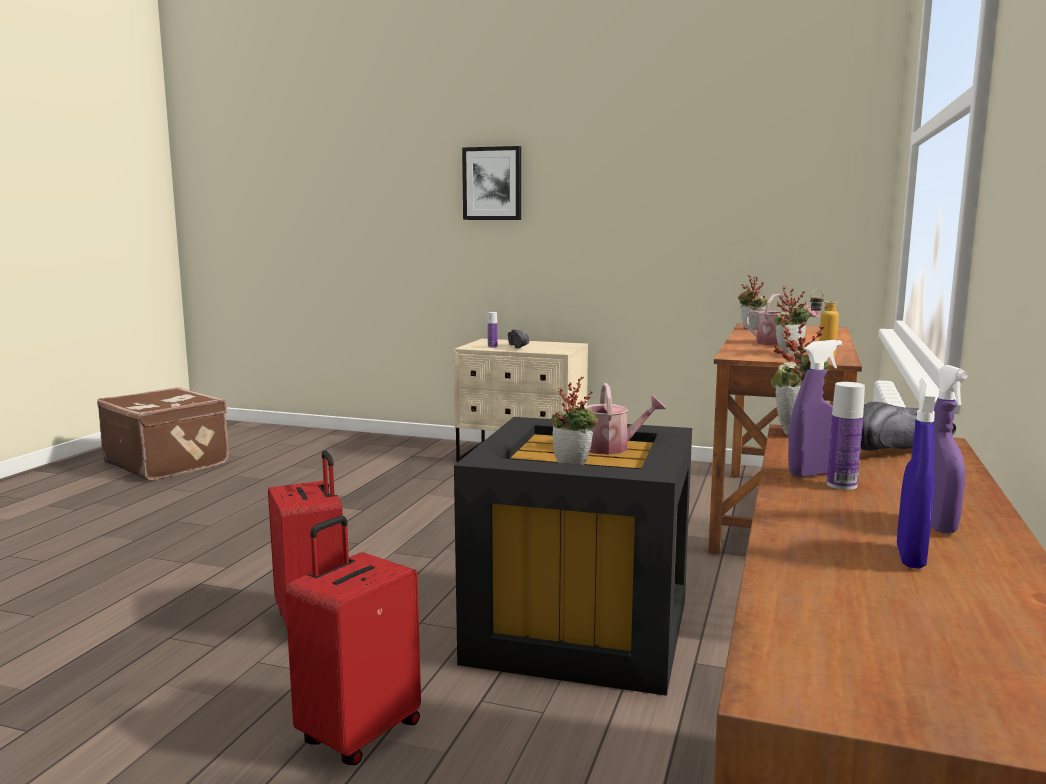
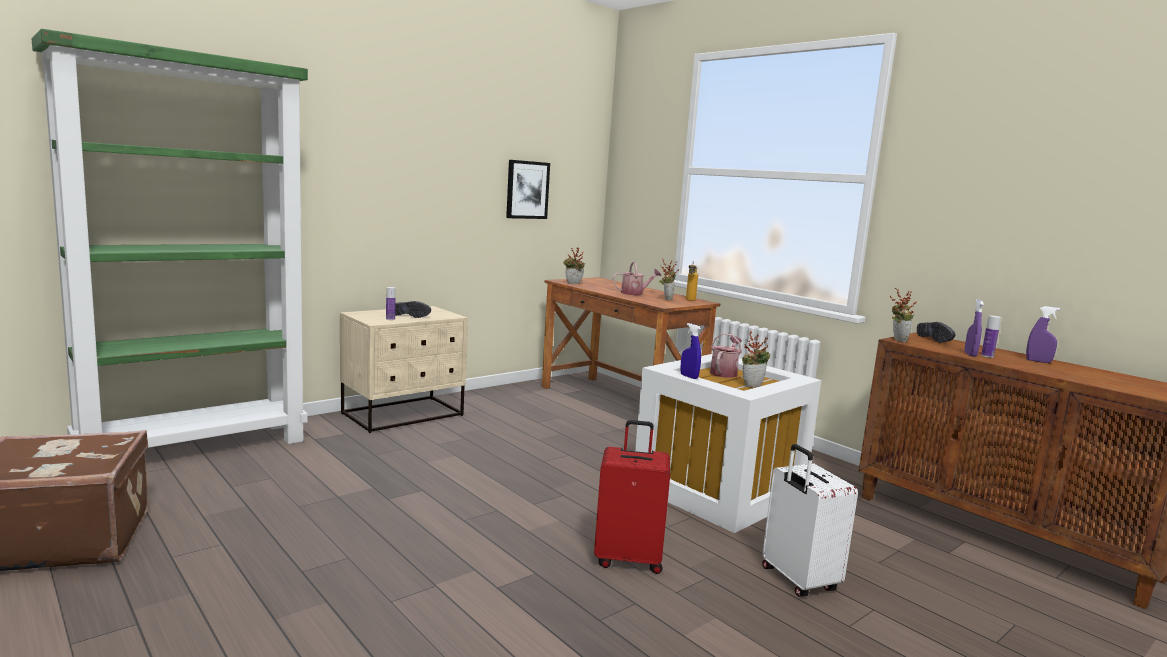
camera: 60 degrees left, 0 degrees up
(342, 440) = (196, 448): none -> green bookcase
(358, 733) = (797, 580): red suitcase -> white suitcase
(492, 183) = (346, 164): picture -> picture (527, 190)
(582, 632) = (721, 492): black storage box -> white storage box
(910, 557) = (1073, 370): blue spray bottle -> blue spray bottle (689, 376)

